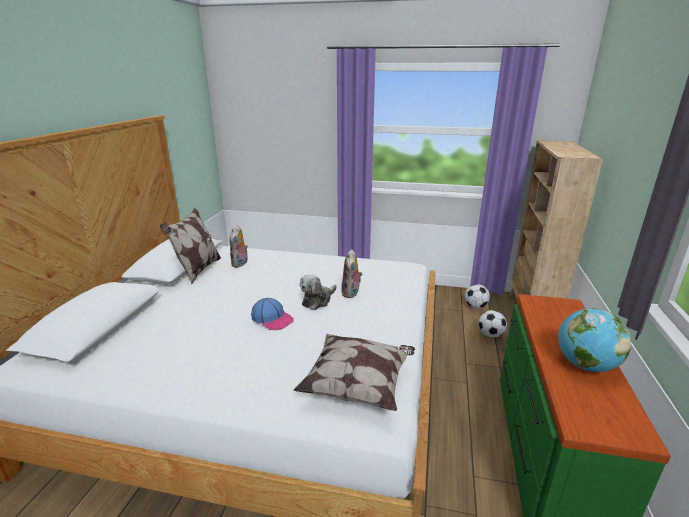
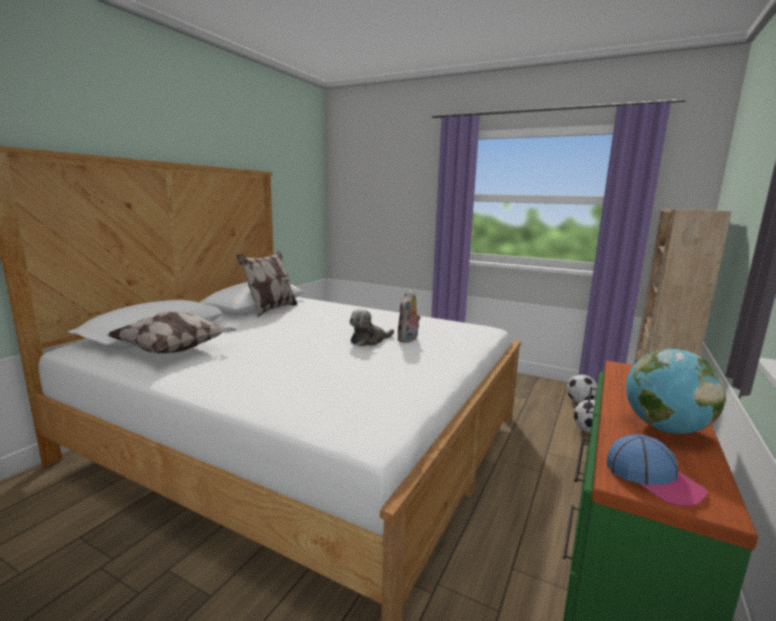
camera: 15 degrees right, 10 degrees down
(240, 264) = (312, 309): plush toy -> none
(272, 319) = (312, 346): cap -> cap (653, 478)
(358, 385) = (363, 403): pillow -> pillow (176, 351)

